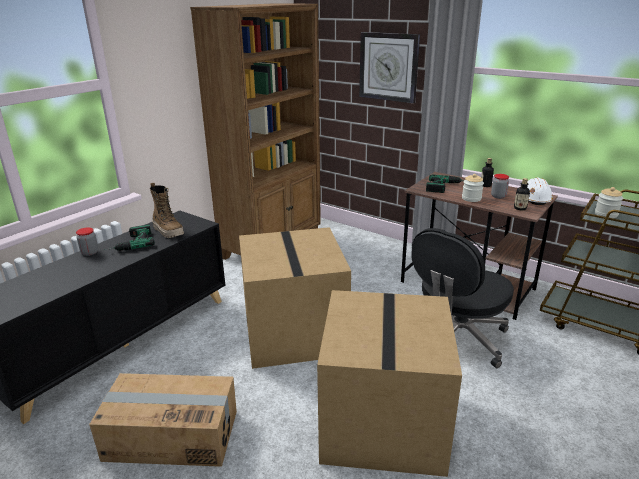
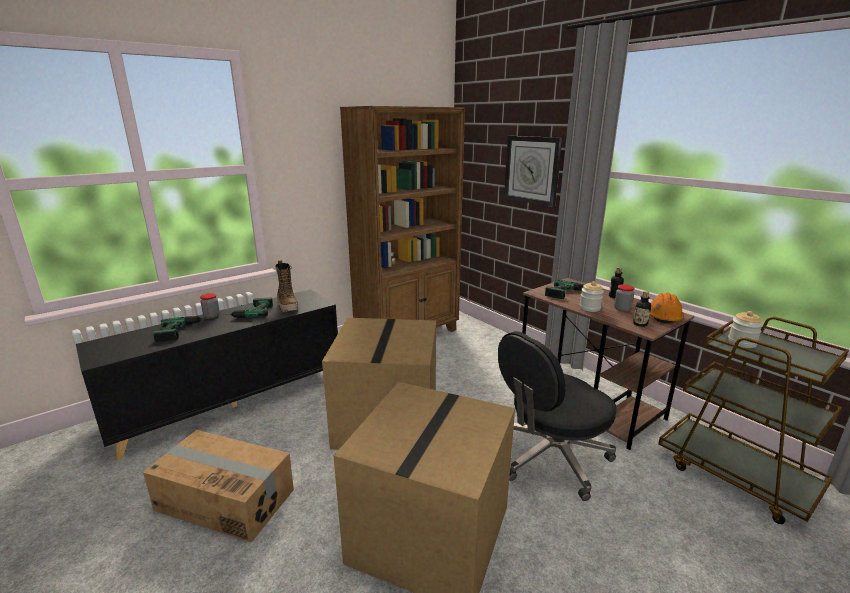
camera: 15 degrees right, 5 degrees down
(70, 272) = (184, 330): none -> power drill
(534, 199) = (663, 316): white hard hat -> orange hard hat

